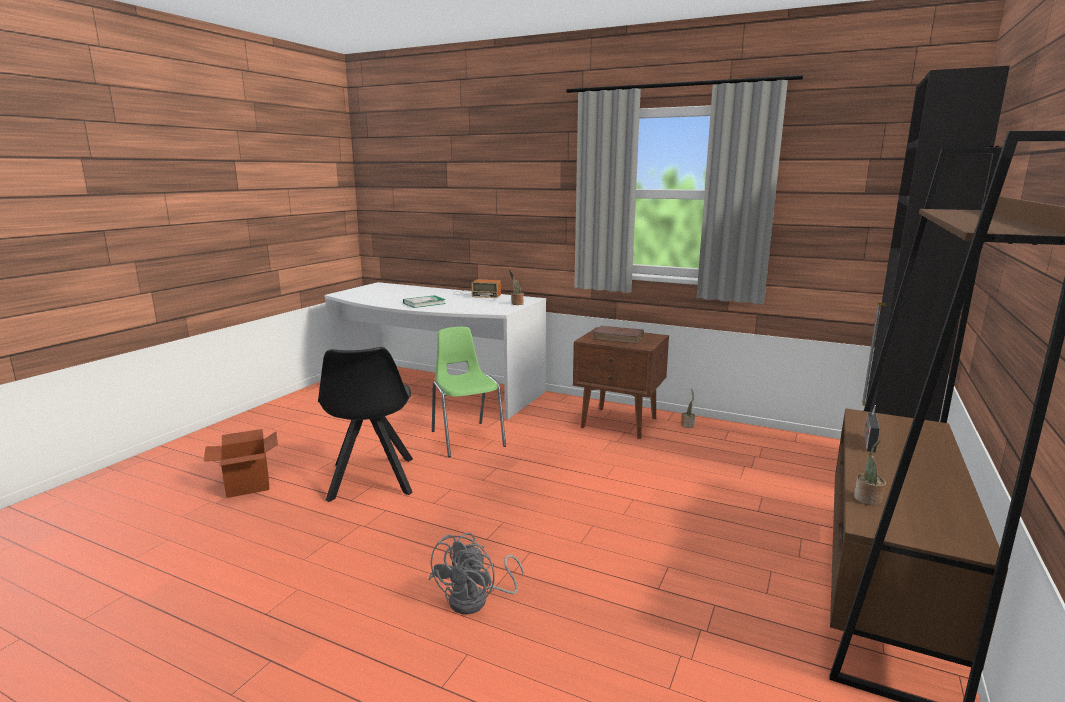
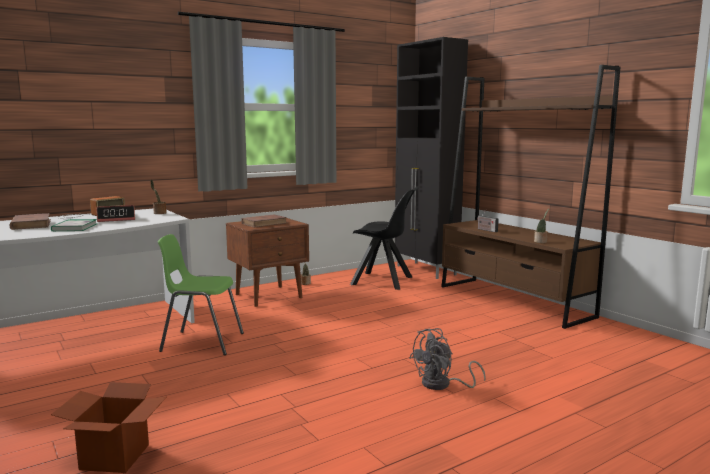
camera: 60 degrees left, 5 degrees down
(371, 480) = (215, 392): black chair -> black chair (383, 281)
(421, 294) = (31, 224): none -> brown book
(471, 302) = (117, 219): none -> alarm clock
(476, 600) = (442, 385): grey fan -> grey fan turned 90 degrees clockwise

